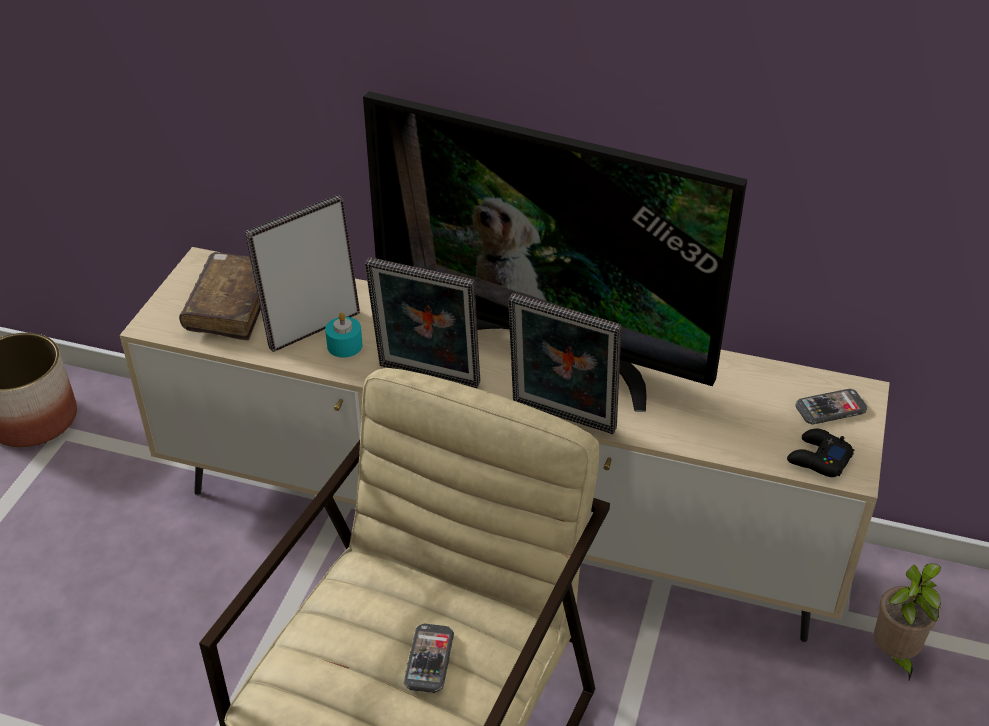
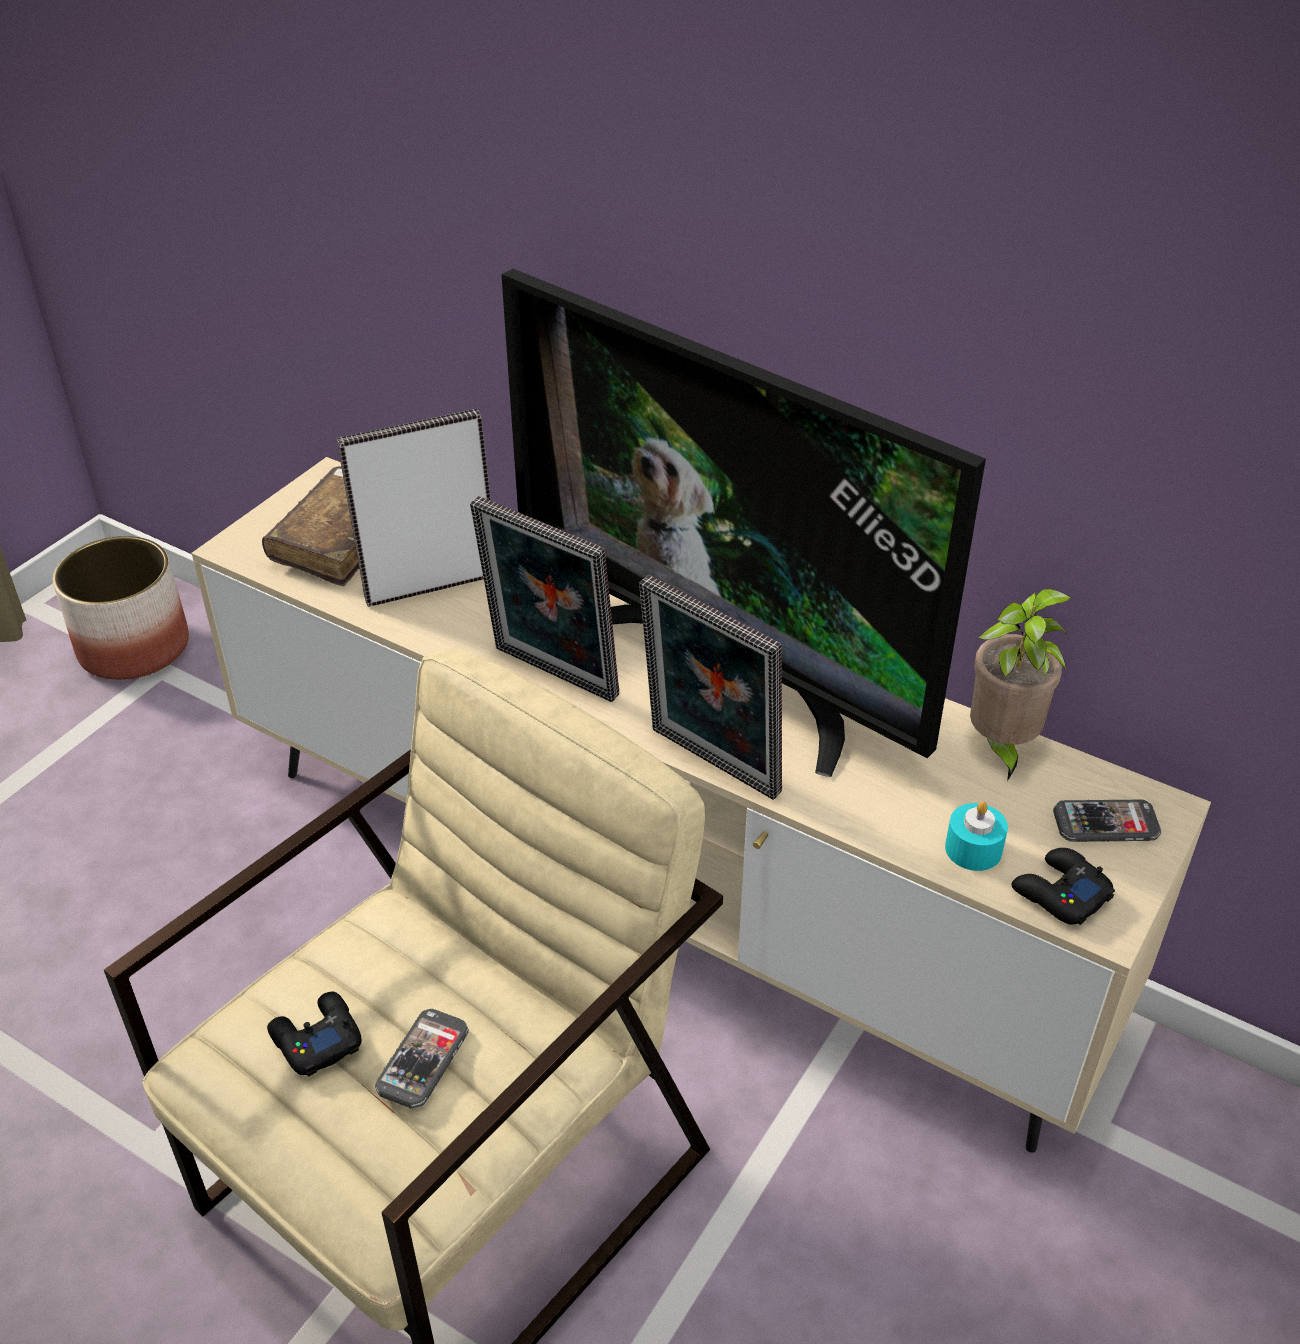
camera: 15 degrees right, 0 degrees up
(344, 345) = (462, 614): turquoise candle -> turquoise candle (973, 849)
(347, 662) = (316, 1039): none -> black game controller
(894, 655) = (1160, 1203): potted plant -> potted plant (1001, 747)

